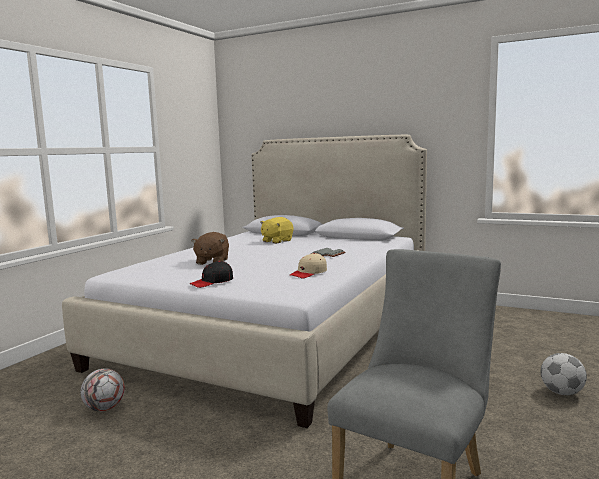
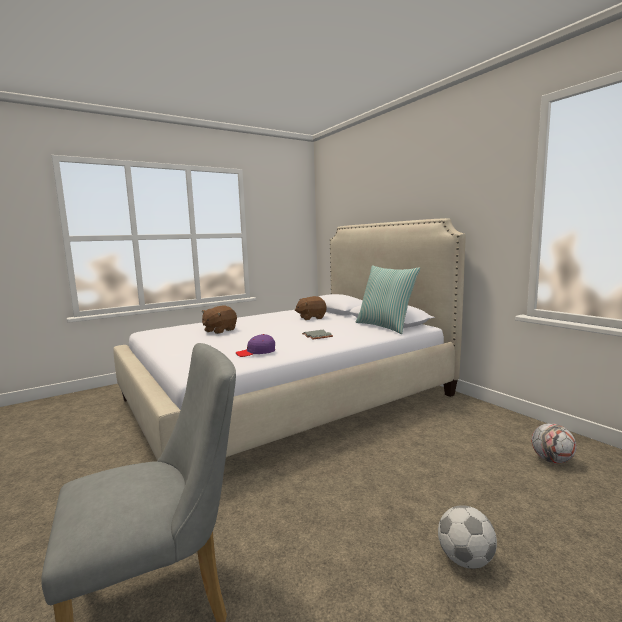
camera: 30 degrees right, 0 degrees up
(105, 408) = (95, 433): football -> football (552, 460)
(212, 282) = (176, 349): black cap -> none
(276, 241) = (311, 318): yellow plush toy -> brown plush toy
(308, 273) = (256, 352): beige cap -> purple cap
(368, 240) = (385, 326): none -> pillow

